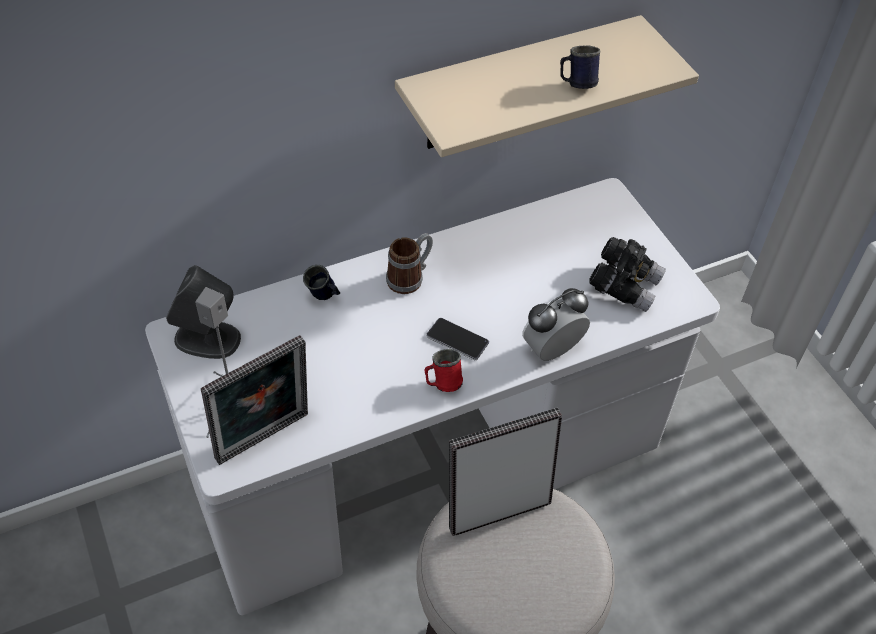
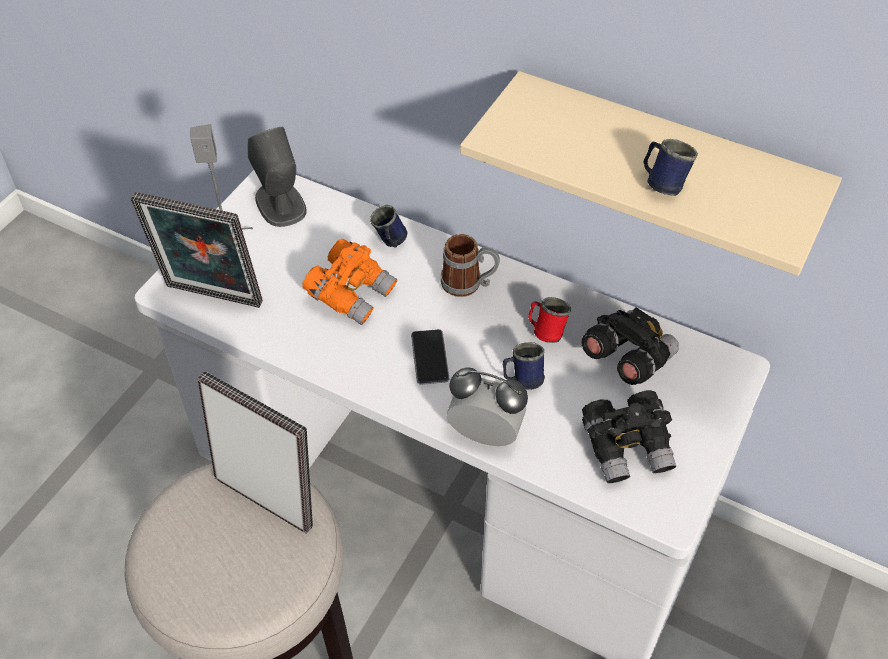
camera: 55 degrees right, 0 degrees up
(352, 349) = (351, 294): none -> orange binoculars
(442, 383) = (370, 375): red mug -> red mug (545, 331)
(523, 302) = (522, 379): none -> blue mug
(553, 239) = (626, 358): none -> black binoculars

